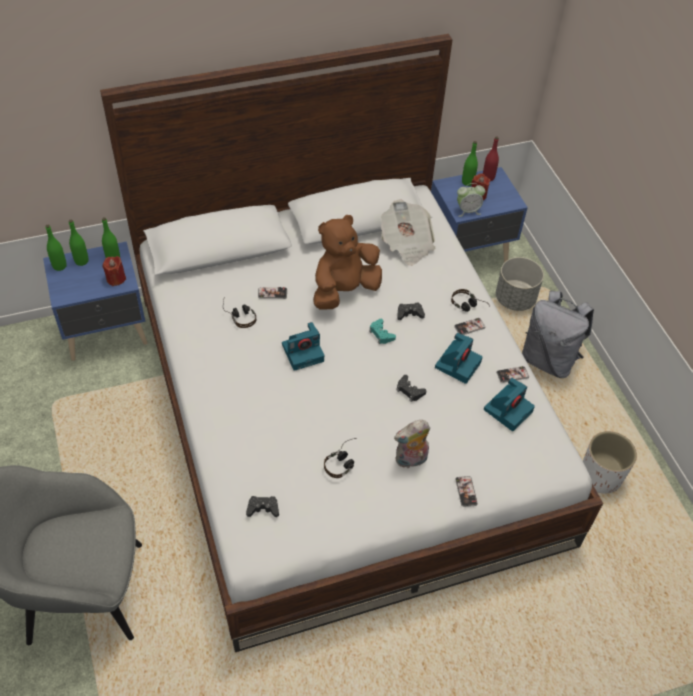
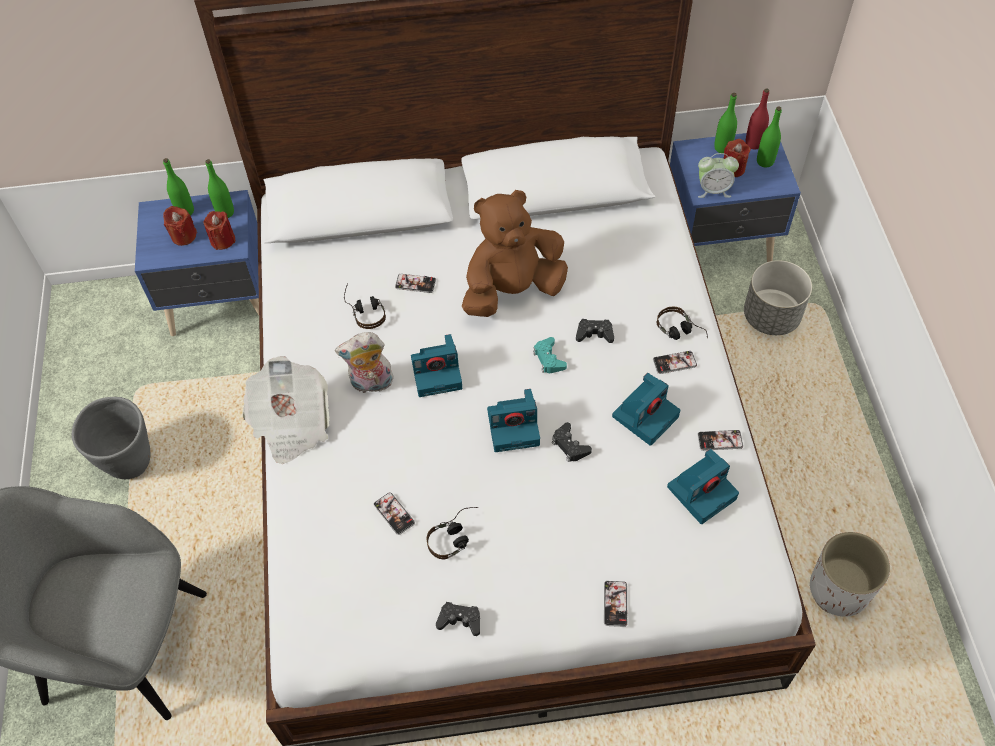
camera: 15 degrees right, 5 degrees up
(59, 266) = (156, 215): green bottle -> green bottle (765, 161)
(59, 458) = (130, 463): none -> grey planter
(84, 279) = (183, 236): none -> red candle
(263, 508) = (334, 587): black game controller -> black game controller (460, 620)
(295, 452) = (394, 514): none -> phone
(368, 382) = (514, 427): none -> camera
(406, 244) = (613, 232): newspaper -> newspaper (291, 423)
(410, 460) = (549, 547): plush toy -> plush toy (371, 384)
(548, 360) = (800, 410): grey backpack -> none

